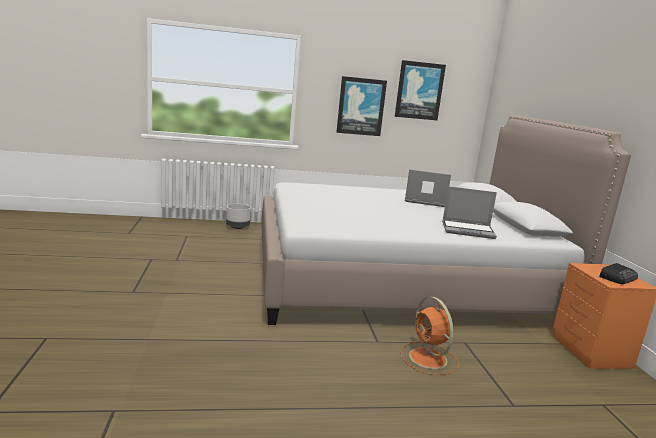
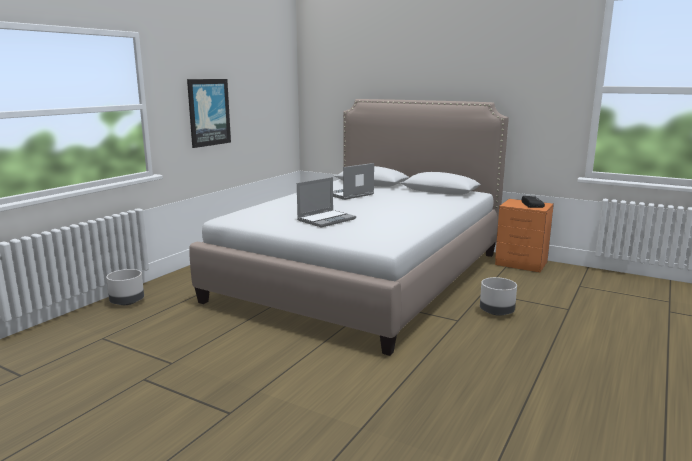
camera: 50 degrees left, 0 degrees up
(419, 90) = (251, 86): picture -> none
(429, 359) = (497, 312): orange fan -> grey planter
(468, 230) = (437, 205): laptop -> laptop (326, 219)

